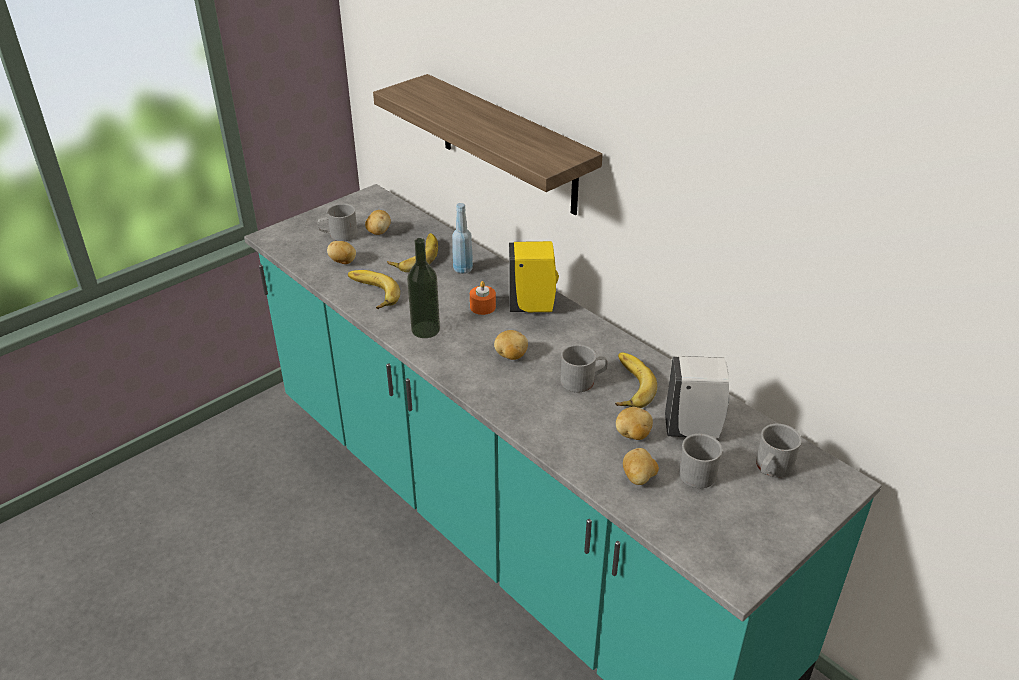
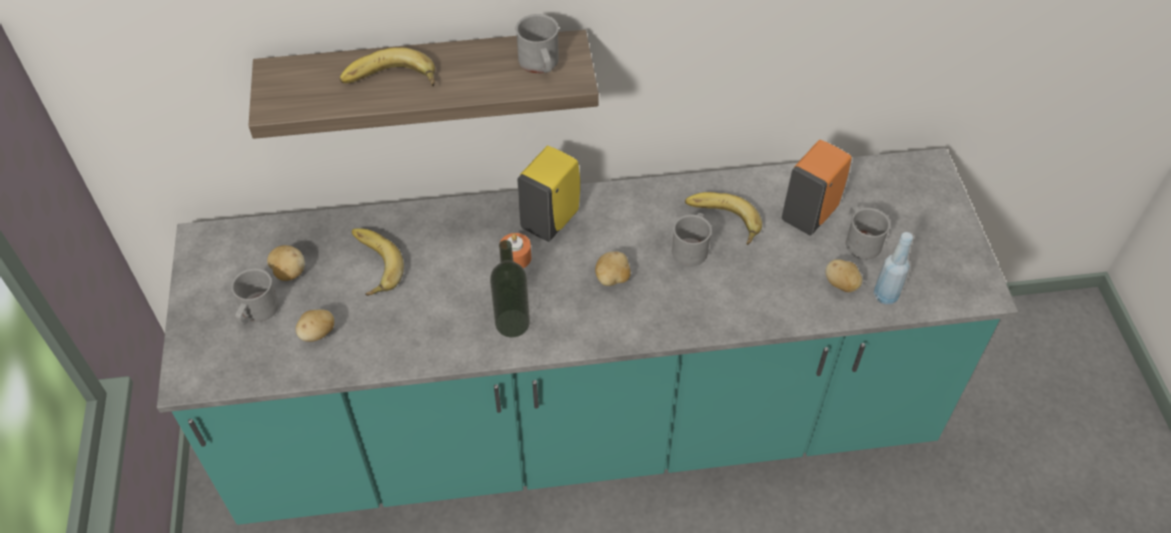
camera: 55 degrees left, 15 degrees up
(370, 293) = (404, 338): banana -> banana (390, 81)
(463, 269) = (435, 238): blue bottle -> blue bottle (885, 295)
(632, 435) = (787, 257): potato -> none
(694, 429) = (810, 213): white soap dispenser -> orange soap dispenser
(771, 468) = (887, 196): grey mug -> grey mug (540, 65)

